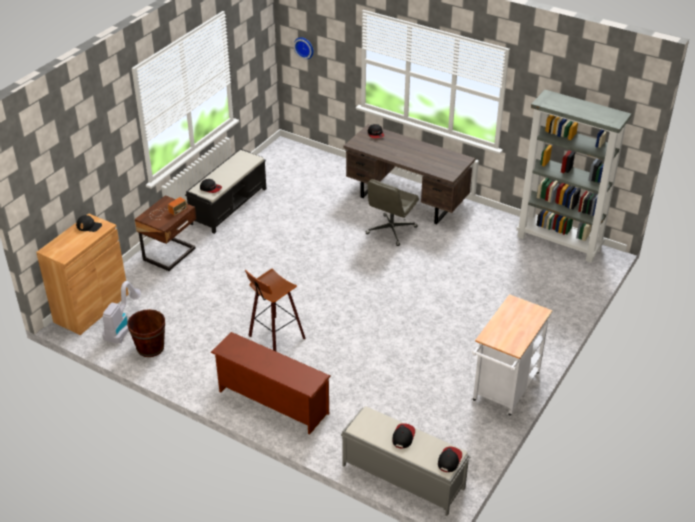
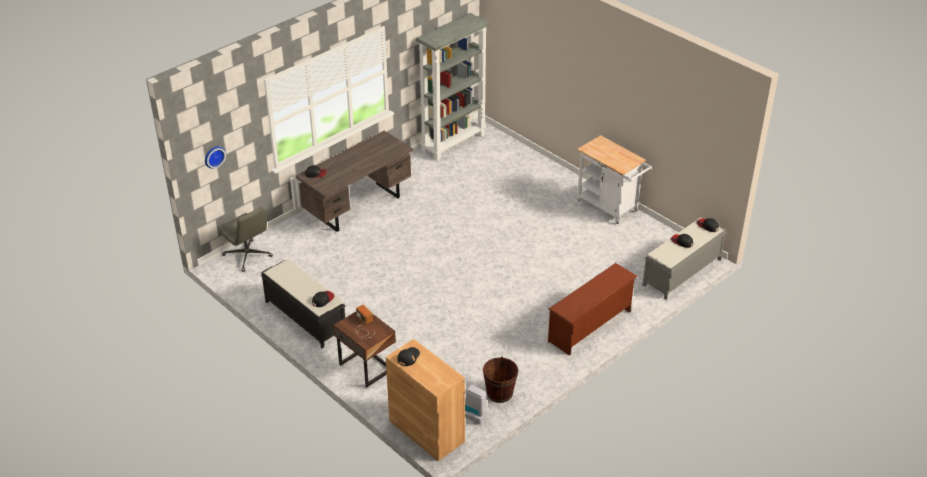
camera: 75 degrees left, 0 degrees up
(274, 337) = (512, 314): stool -> none
(391, 231) = (396, 223): grey office chair -> grey office chair (248, 256)

